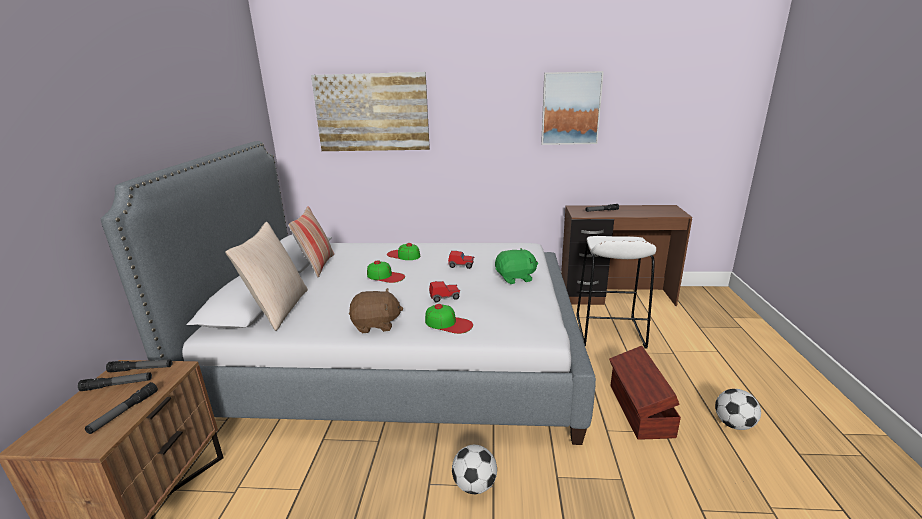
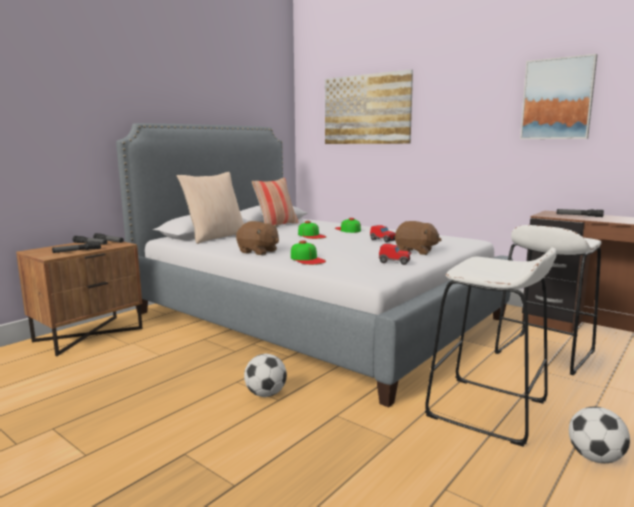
camera: 35 degrees right, 10 degrees down
(445, 297) = (331, 249): toy car -> toy car (395, 262)
(515, 278) = (415, 252): green plush toy -> brown plush toy
(639, 410) = (487, 409): brown storage box -> white stool

